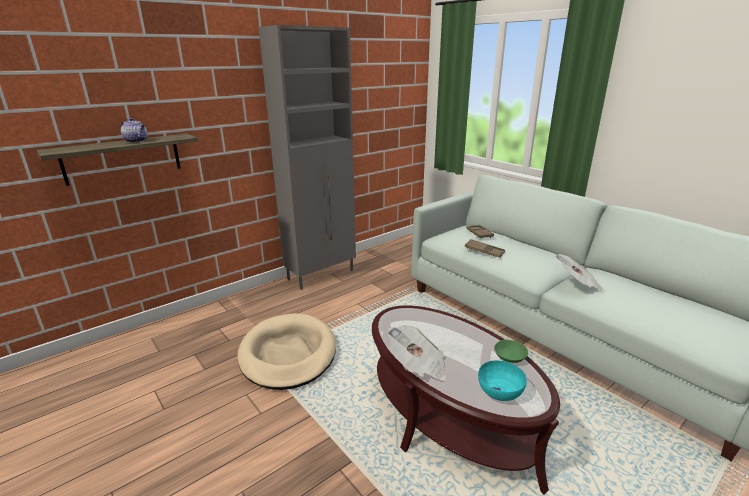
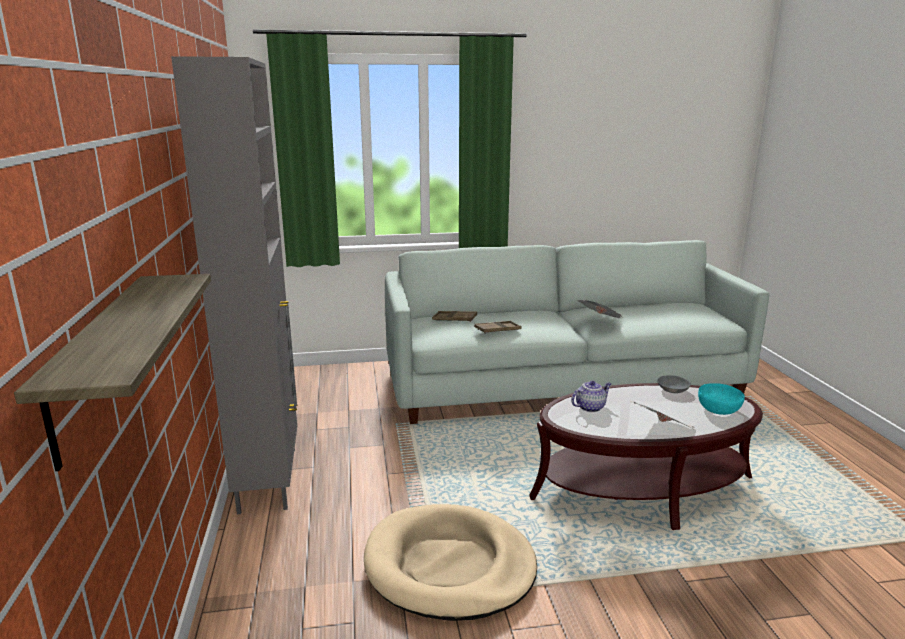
camera: 60 degrees left, 5 degrees down
(137, 141) = (145, 307): teapot -> teapot (590, 407)
(509, 356) = (672, 389): green bowl -> grey bowl

